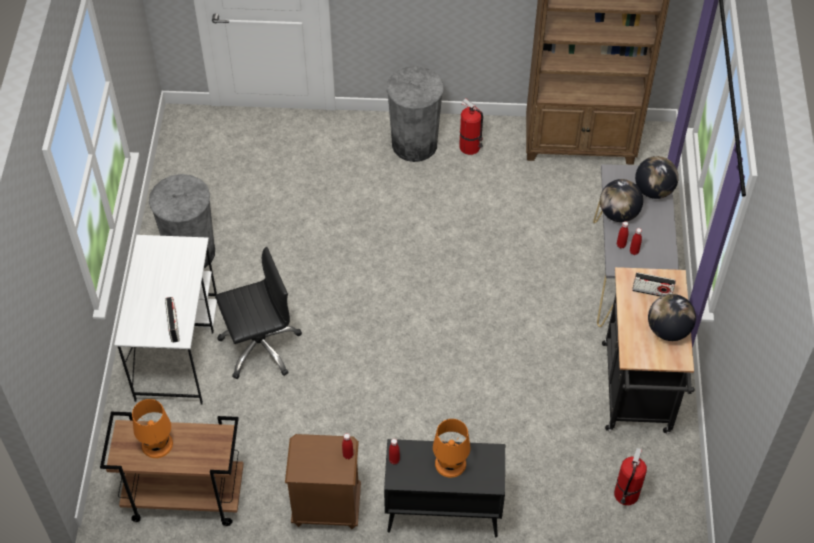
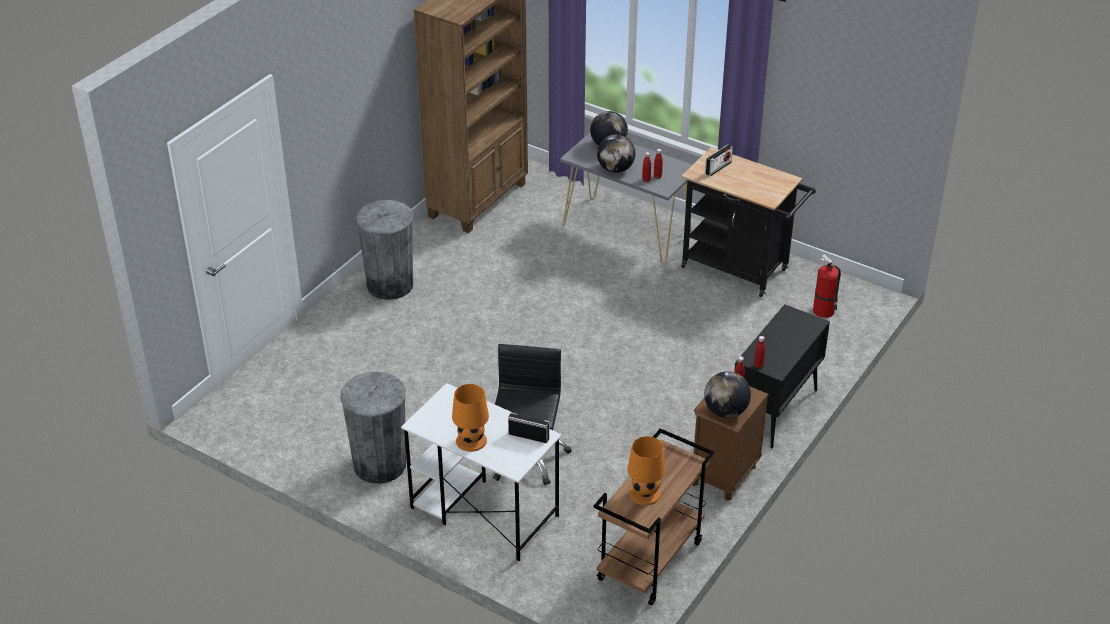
camera: 60 degrees left, 15 degrees down
(451, 463) = (782, 337): orange table lamp -> orange table lamp (471, 440)
(470, 147) = (424, 256): fire extinguisher -> none
(668, 330) = (758, 175): globe -> globe (725, 411)

